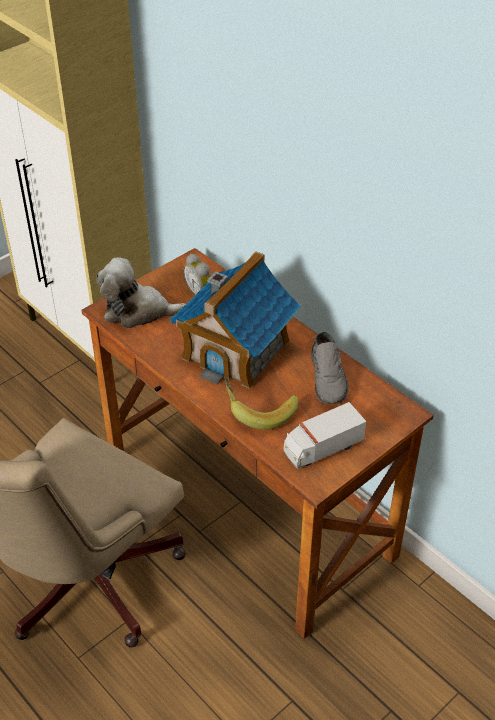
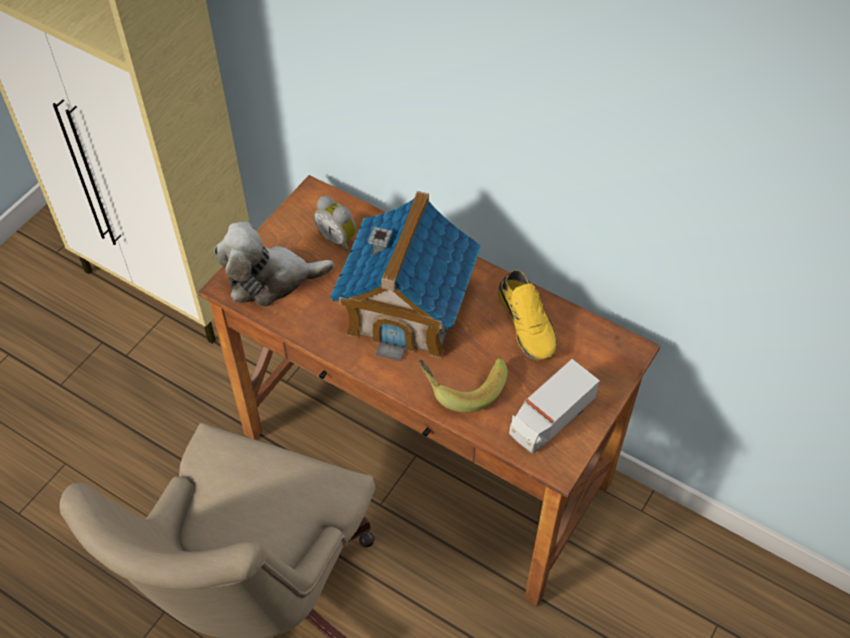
camera: 15 degrees left, 10 degrees up
(329, 378) = (528, 323): grey shoe -> yellow shoe

